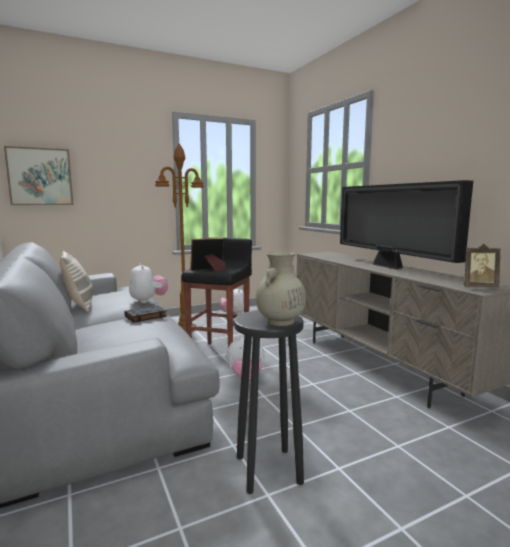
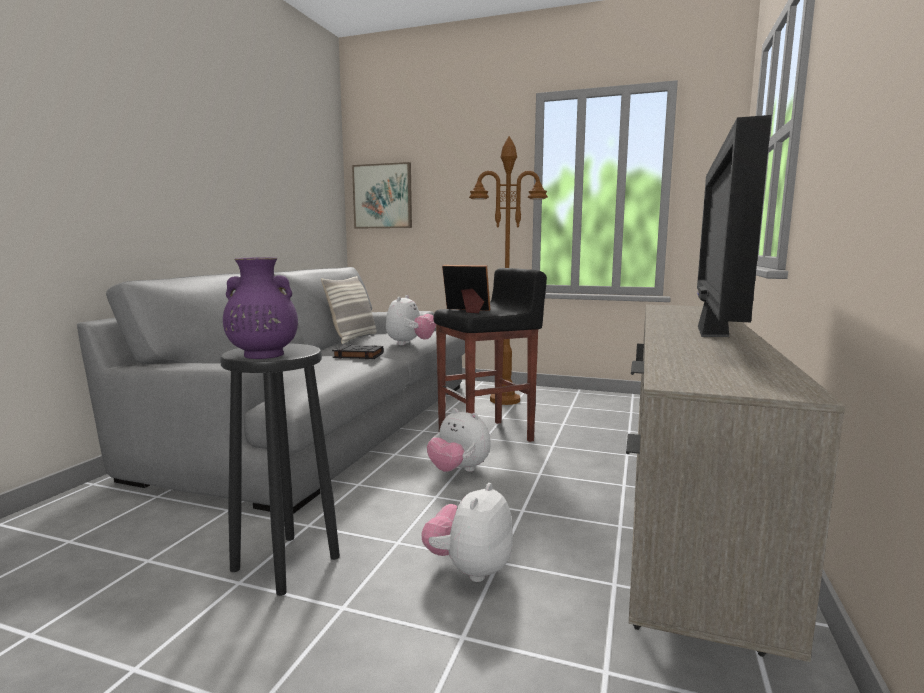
camera: 45 degrees right, 0 degrees up
(234, 314) = (601, 398): plush toy -> plush toy (469, 569)
(280, 322) = (262, 355): beige vase -> purple vase
(478, 287) = (713, 379): picture frame -> none

